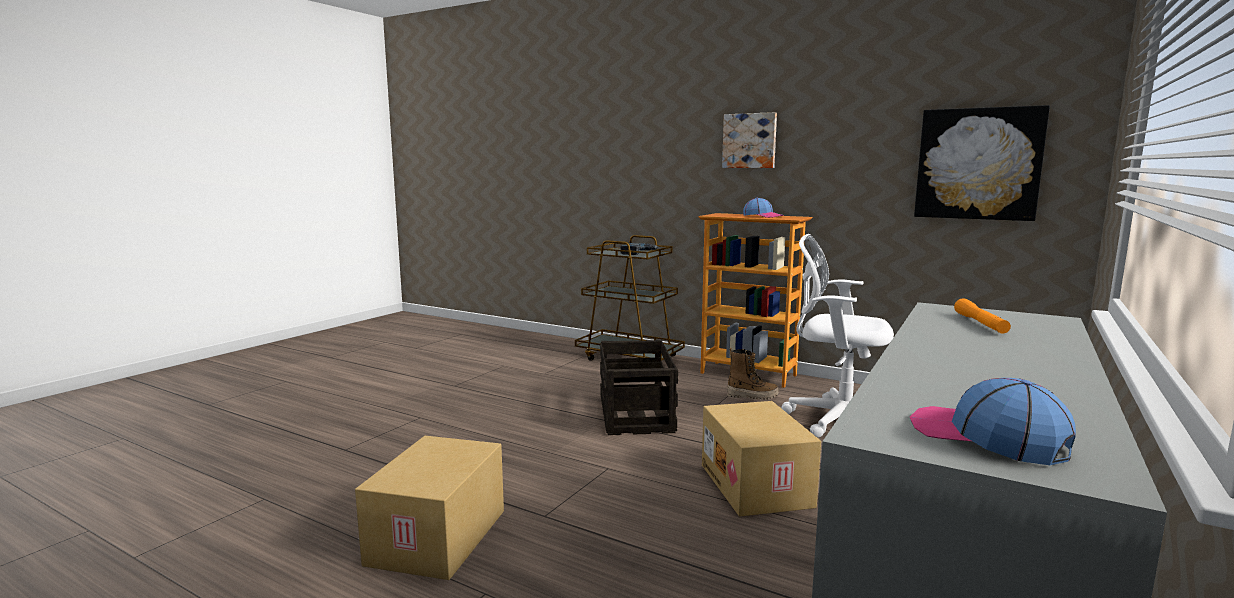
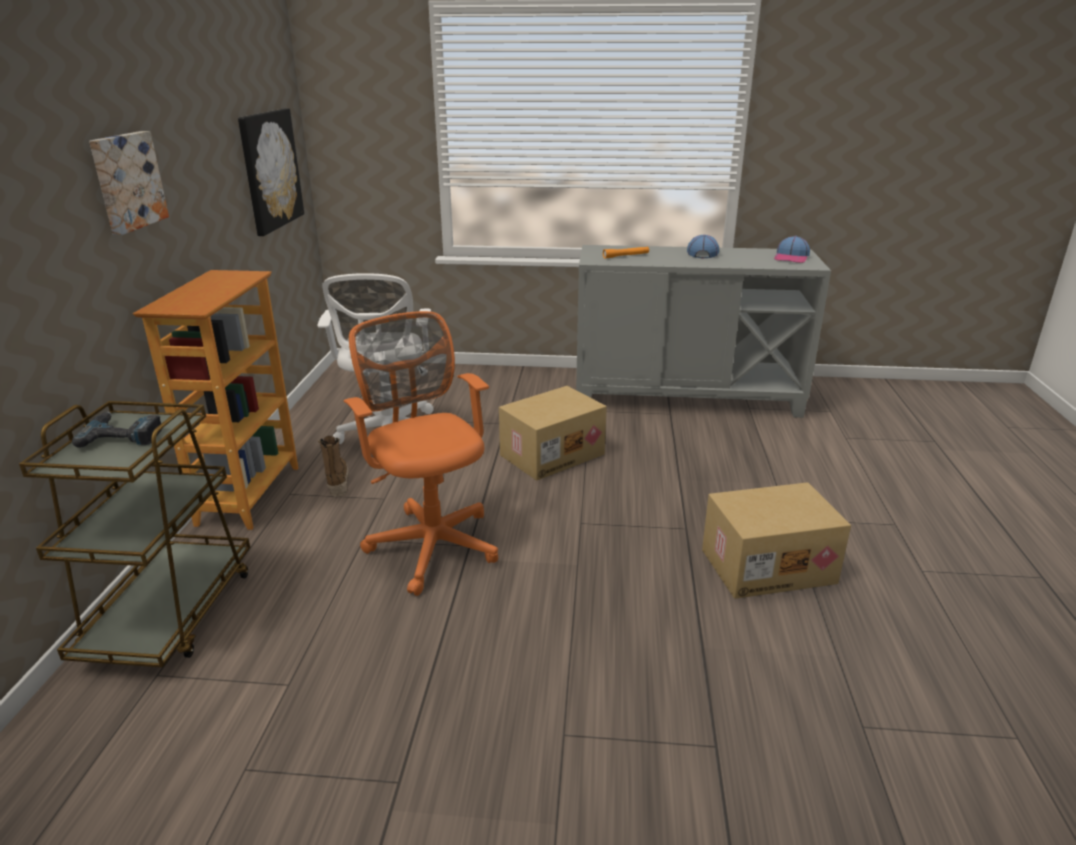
camera: 115 degrees left, 15 degrees up
(636, 413) = (432, 542): crate -> orange office chair
(763, 216) = (209, 287): cap -> cap (702, 253)

